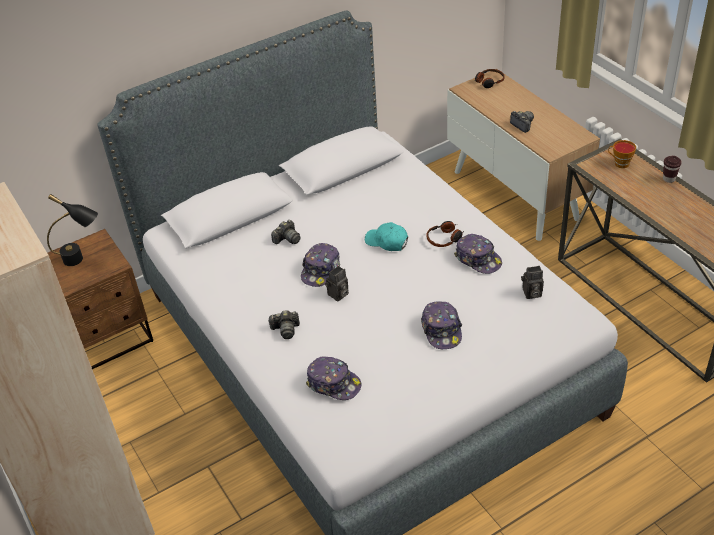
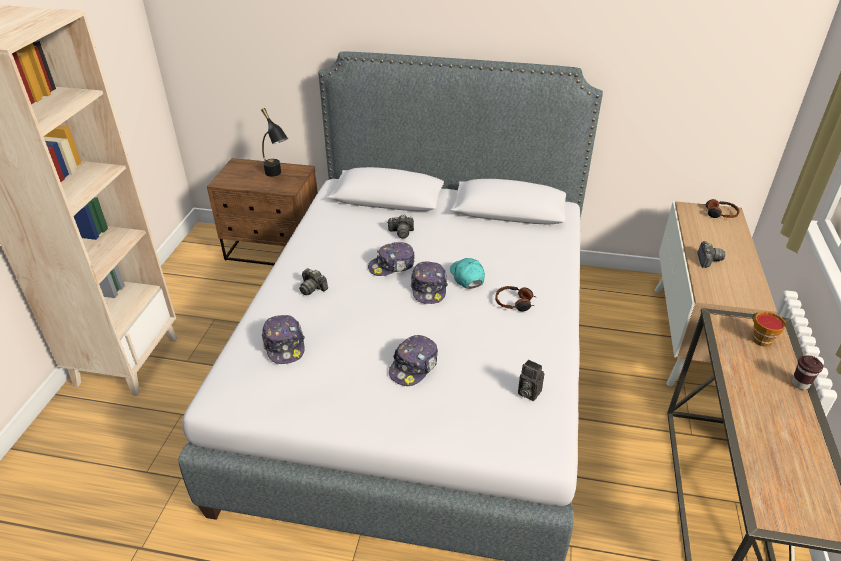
camera: 40 degrees right, 5 degrees down
(338, 295) = (378, 289): camera -> none
(478, 259) = (520, 335): cap -> cap (429, 288)

